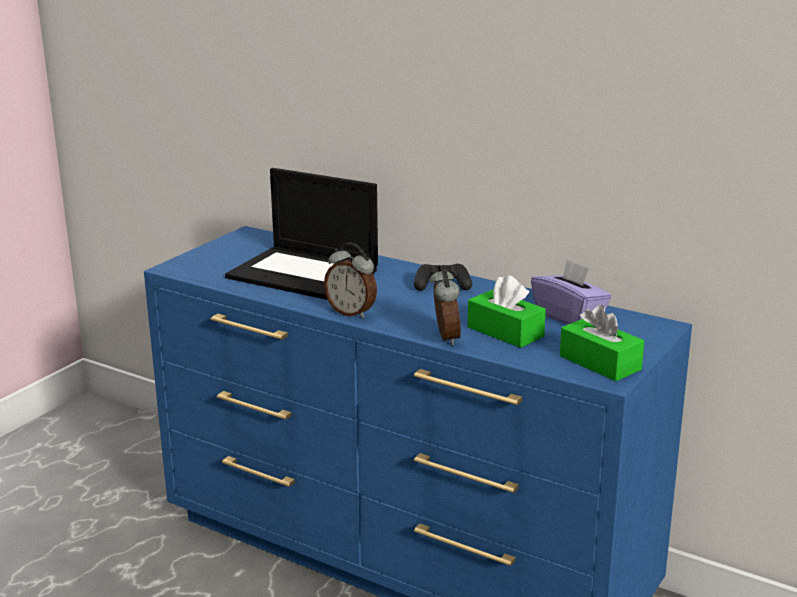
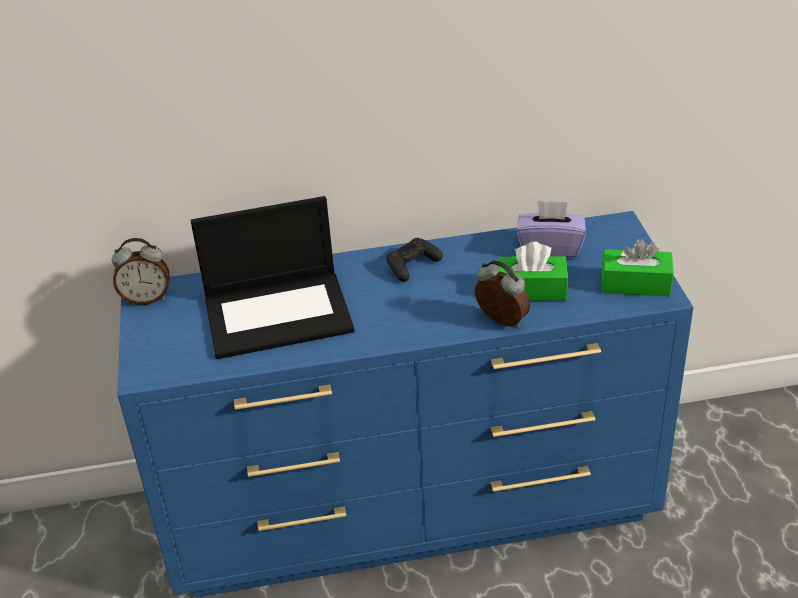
camera: 40 degrees left, 15 degrees up
(352, 312) = (390, 336): alarm clock -> alarm clock (146, 298)

